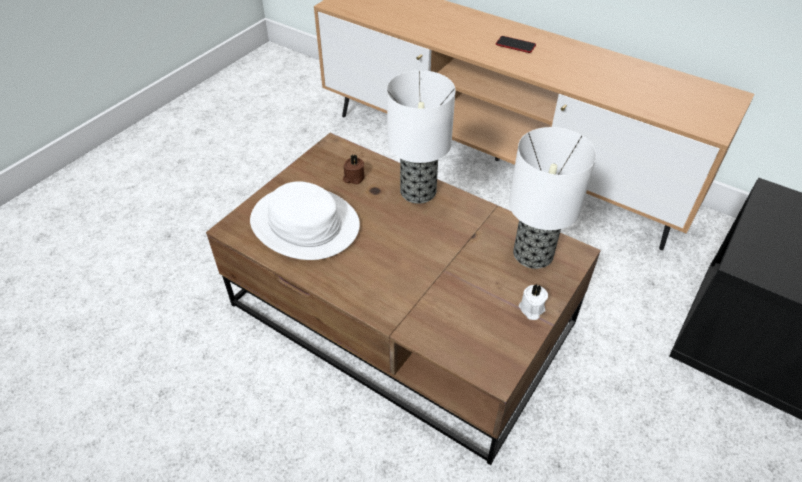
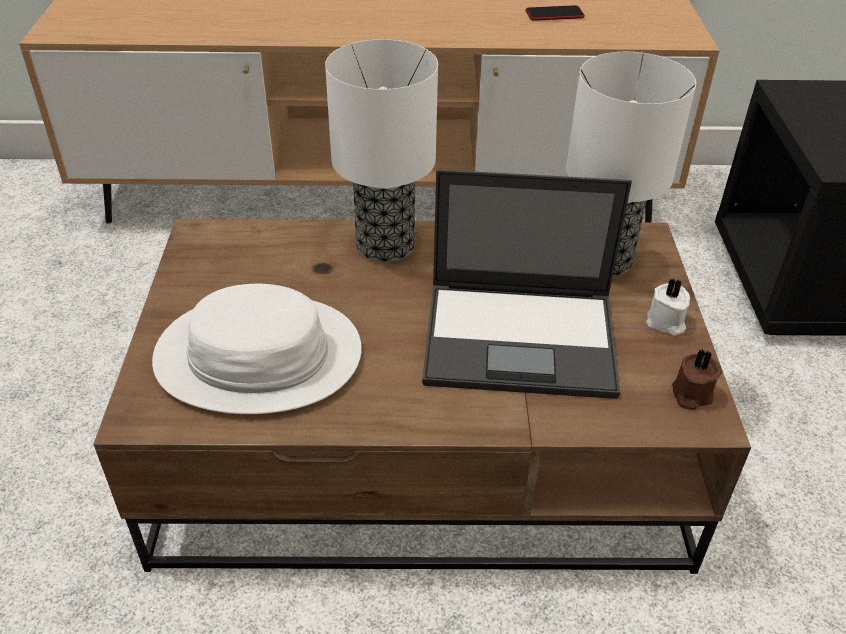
camera: 35 degrees left, 5 degrees down
(353, 178) = (274, 264): brown candle -> brown candle (690, 394)
(440, 278) = (522, 339): none -> laptop
(515, 45) = (376, 15): phone -> phone (554, 14)

